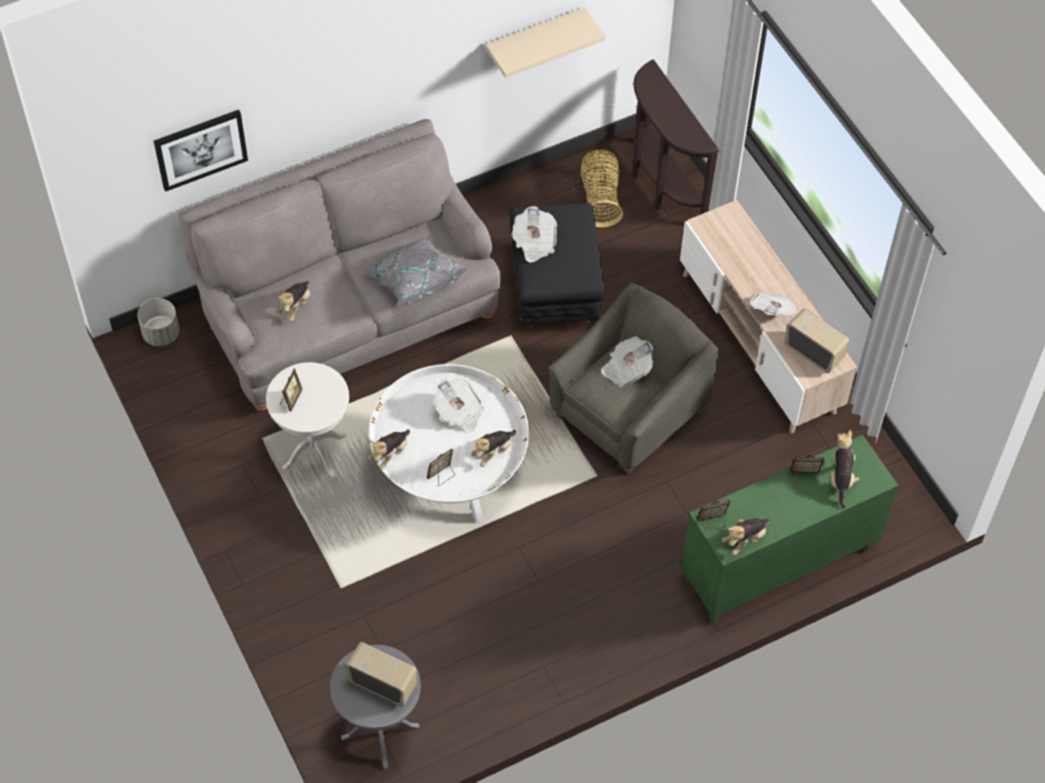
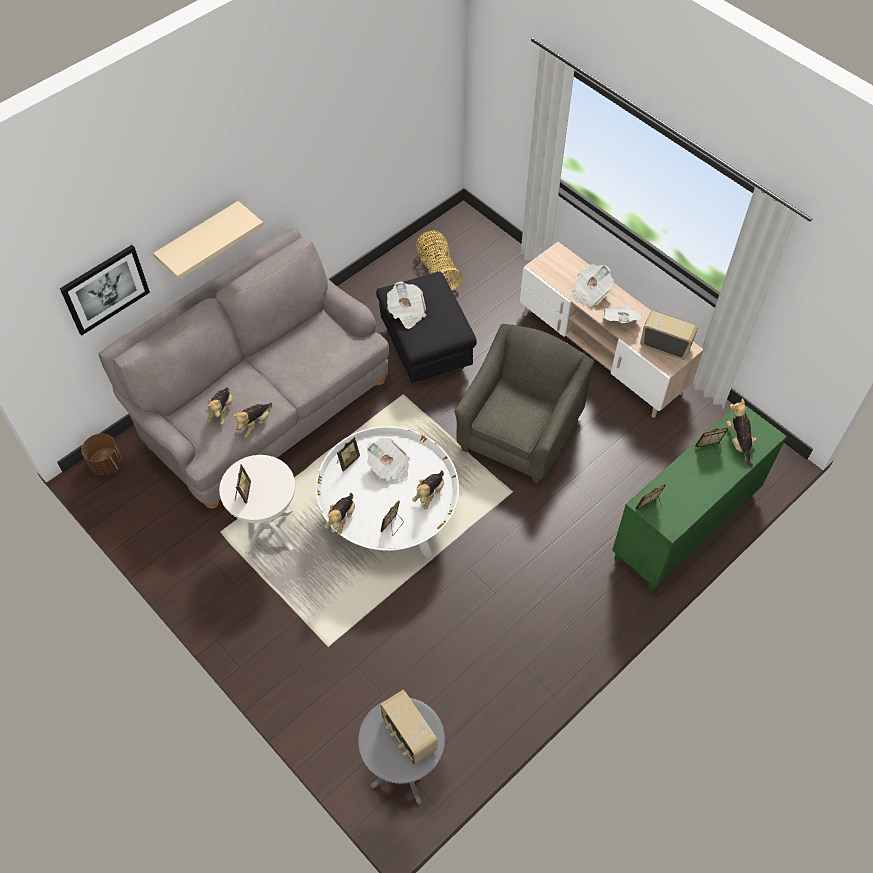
camera: 15 degrees left, 0 degrees up
(161, 333) = (106, 464): grey planter -> brown planter
(383, 683) = (408, 735): radio -> radio turned 135 degrees counterclockwise
(414, 281) = (319, 365): grey pillow -> none
(416, 394) = (347, 461): none -> picture frame
(535, 38) = (367, 140): beige shelf -> beige shelf (199, 238)
(626, 369) = (517, 397): newspaper -> newspaper (589, 293)
(661, 187) = (482, 252): brown console table -> none
(745, 540) = (682, 515): plush toy -> plush toy (255, 424)

